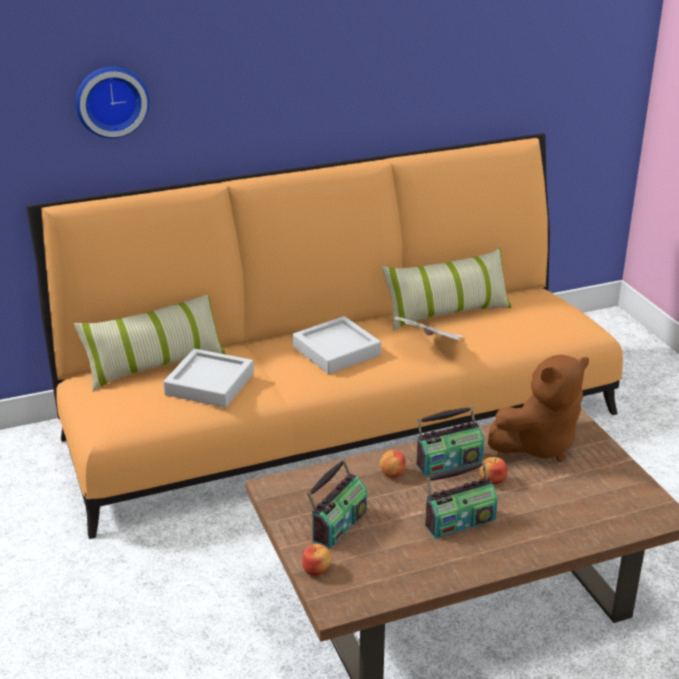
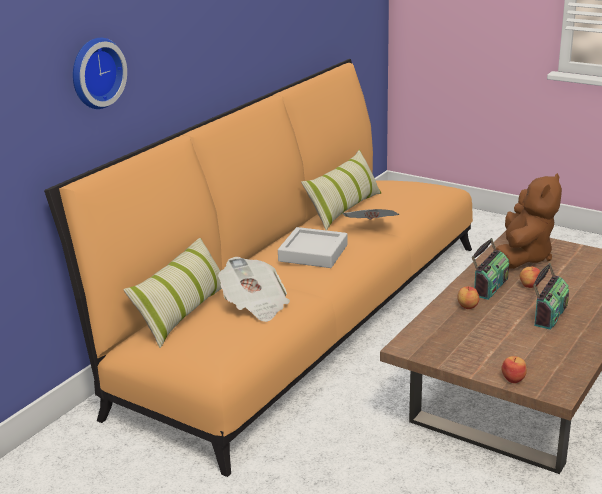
camera: 35 degrees left, 5 degrees down
(209, 384) = (255, 305): grey tray -> newspaper
(338, 524) = (483, 348): radio -> none

